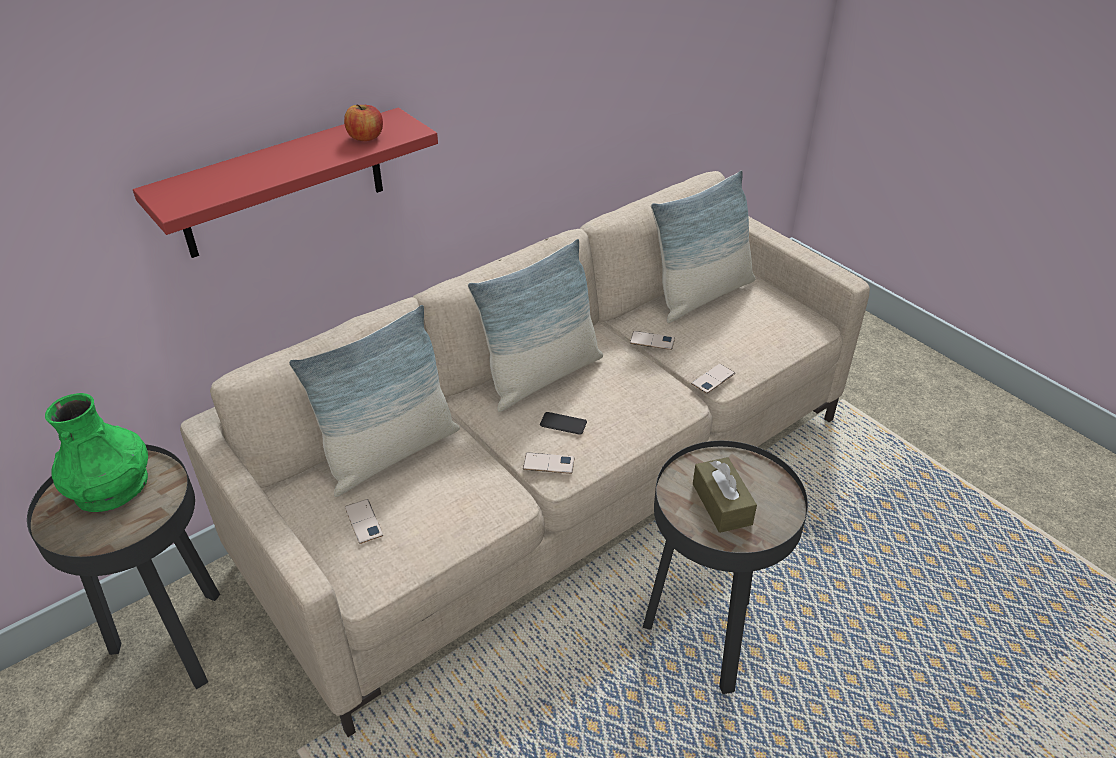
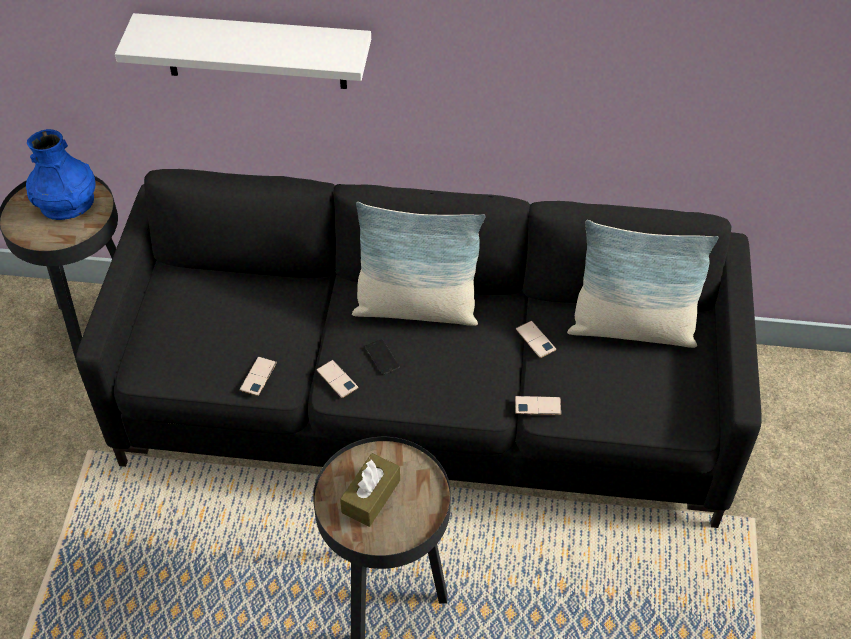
camera: 45 degrees right, 10 degrees up
(112, 487) = (67, 203): green vase -> blue vase
(283, 184) = (255, 51): red shelf -> white shelf
(363, 521) = (184, 330): phone -> phone (258, 376)
(365, 137) = (310, 49): apple -> none
(390, 453) = (252, 294): pillow -> none
(558, 487) = (425, 407): beige sofa -> black sofa

